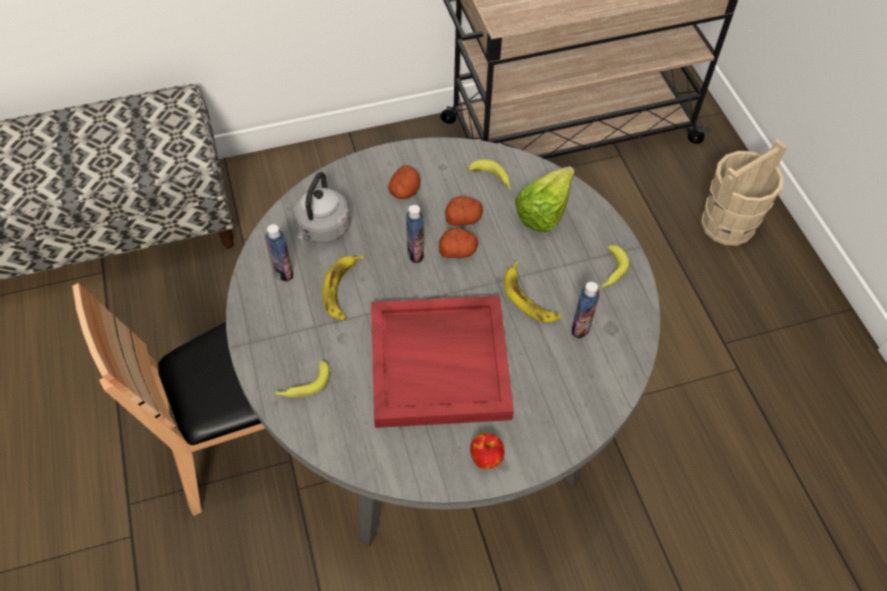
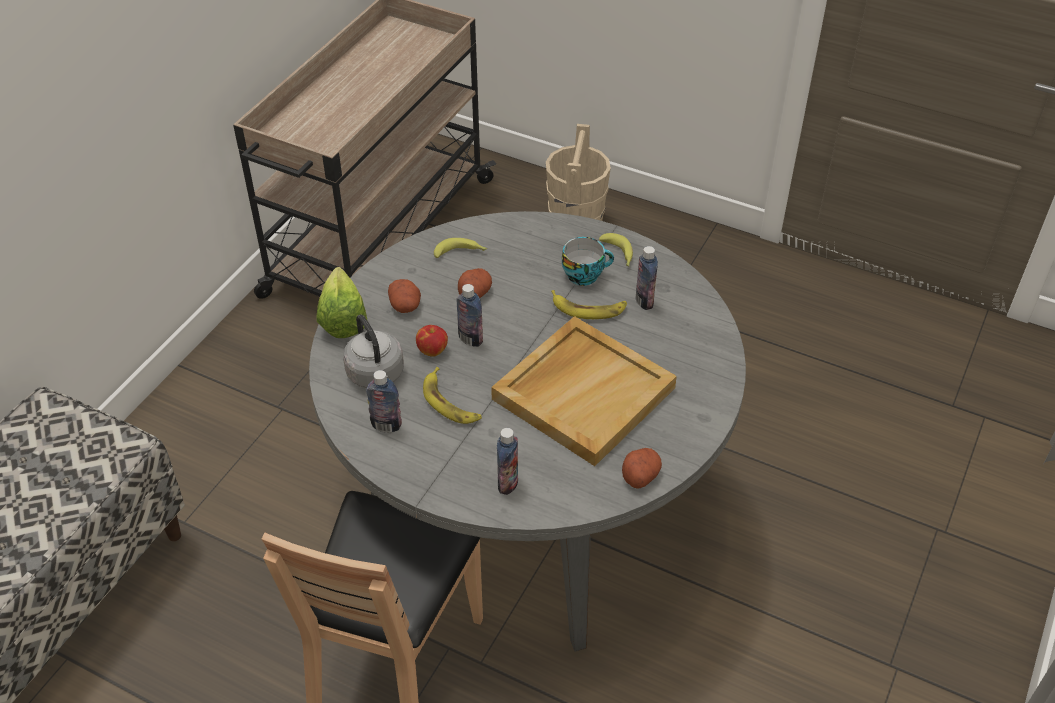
camera: 45 degrees left, 10 degrees down
(303, 385) = (508, 483): banana -> bottle
(440, 362) = (583, 392): red tray -> beige tray
(458, 250) = (499, 315): potato -> potato (640, 475)
(486, 457) = (688, 422): apple -> apple (432, 350)
(549, 209) = (526, 244): lettuce -> lettuce (344, 315)
(562, 268) = (585, 274): none -> cup

